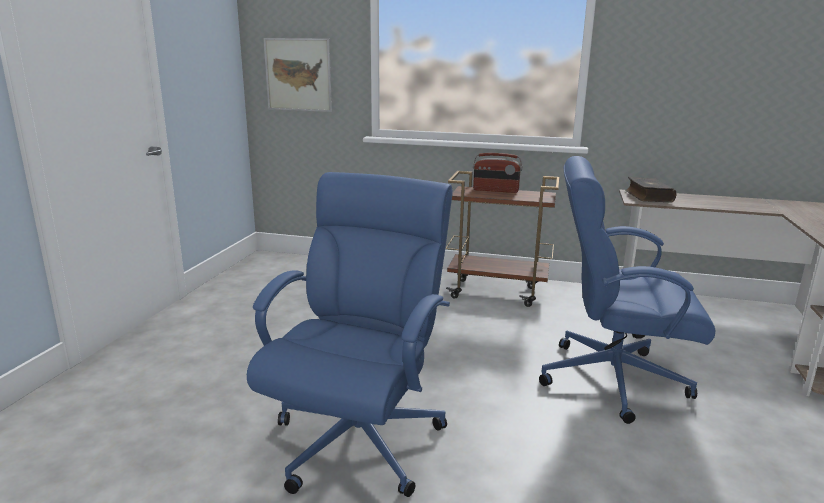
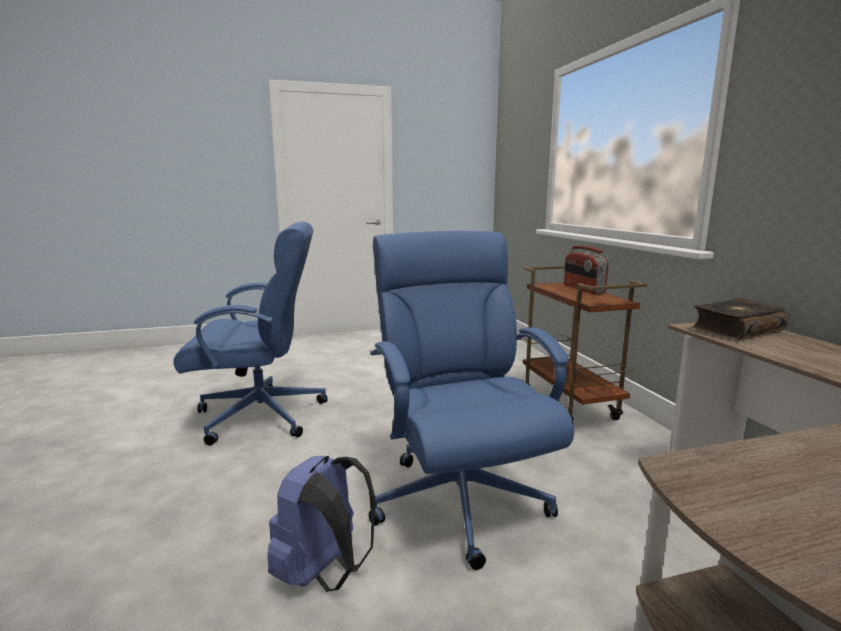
camera: 60 degrees right, 5 degrees down
(298, 75) = (515, 174): picture -> none
(685, 460) = (324, 573): none -> blue backpack

